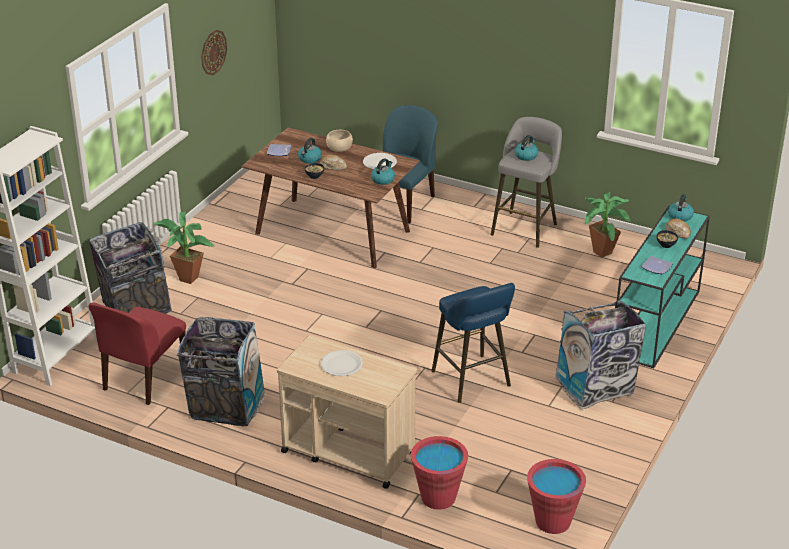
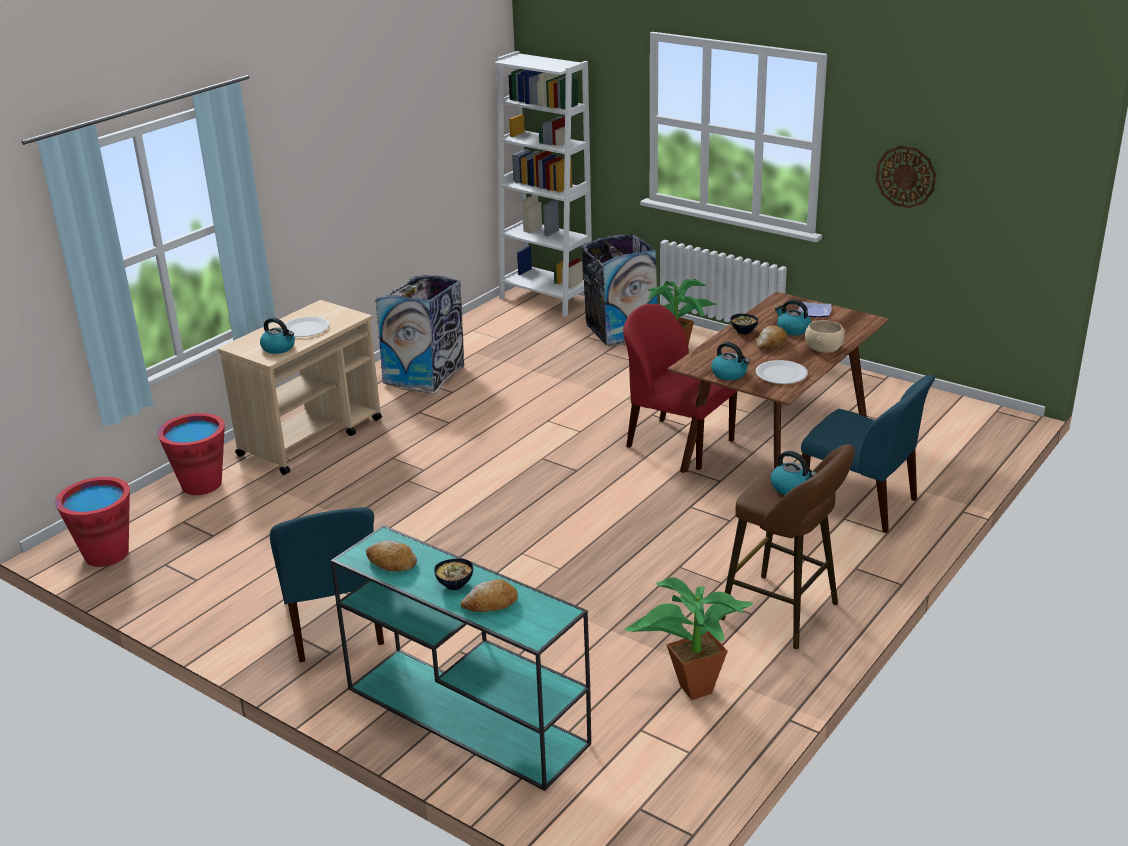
camera: 100 degrees right, 5 degrees down
(144, 379) = (491, 337): red chair -> red chair (677, 443)
(473, 381) = (396, 525): blue stool -> none
(525, 227) = (785, 613): grey stool -> brown stool
(596, 386) = (333, 624): trash can -> blue chair
(656, 267) = (391, 563): plate -> bread
(680, 216) = (544, 616): kettle -> kettle (279, 348)

